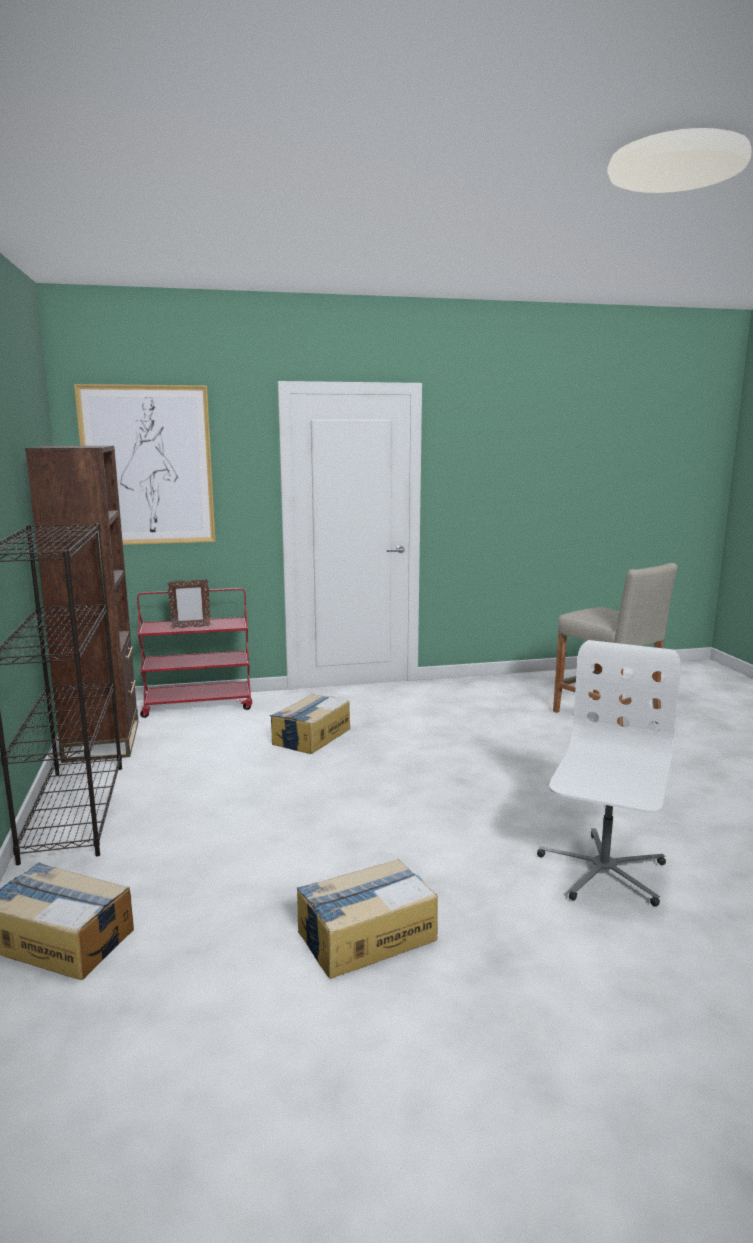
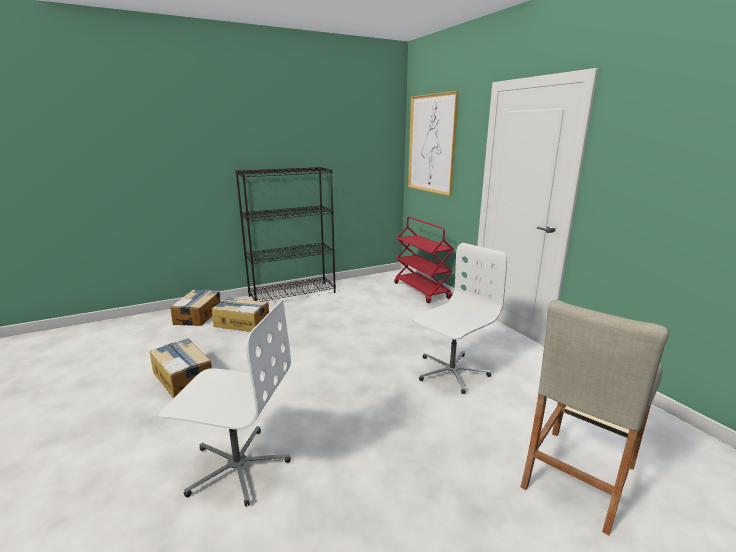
camera: 75 degrees right, 5 degrees up
(102, 741) = (362, 282): brown bookcase -> none
(190, 627) = (419, 243): picture frame -> none
(311, 736) = (402, 327): cardboard box -> cardboard box (242, 322)
(442, 730) = (451, 372): none -> white office chair

